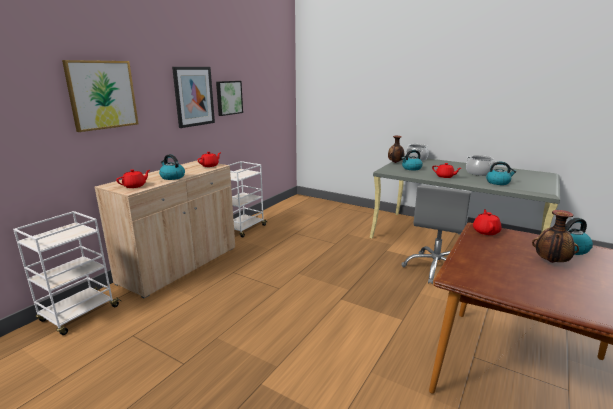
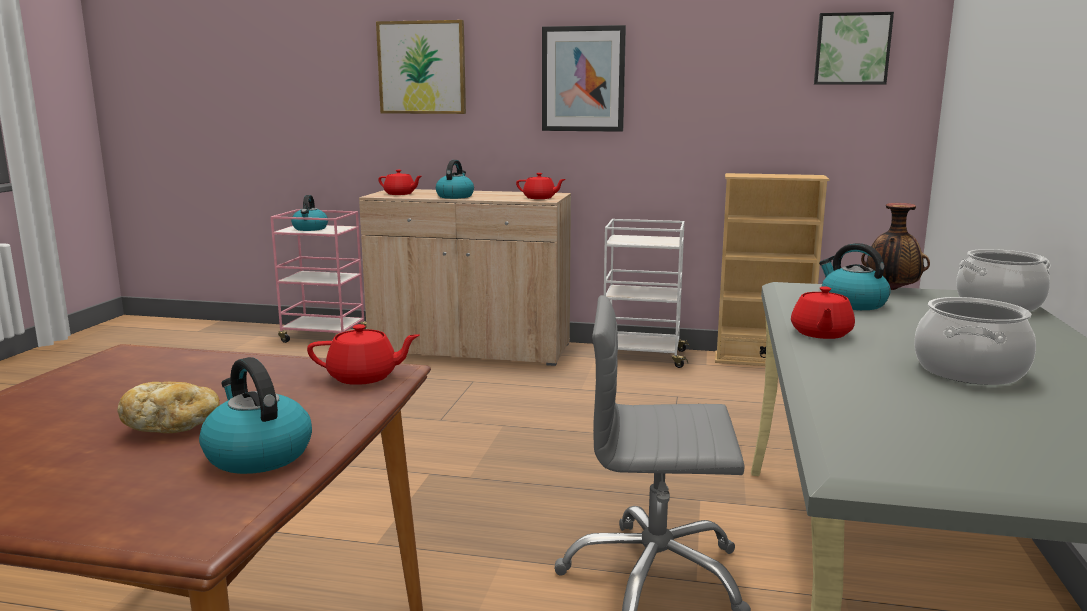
camera: 70 degrees right, 5 degrees down
(79, 314) = (324, 337): white cart -> pink cart
(228, 97) = (673, 87): picture -> picture (852, 49)
(272, 211) = (762, 361): none -> beige bookcase
(498, 182) = (866, 392): kettle -> kettle (310, 228)
(551, 262) = (173, 426): vase -> bread

